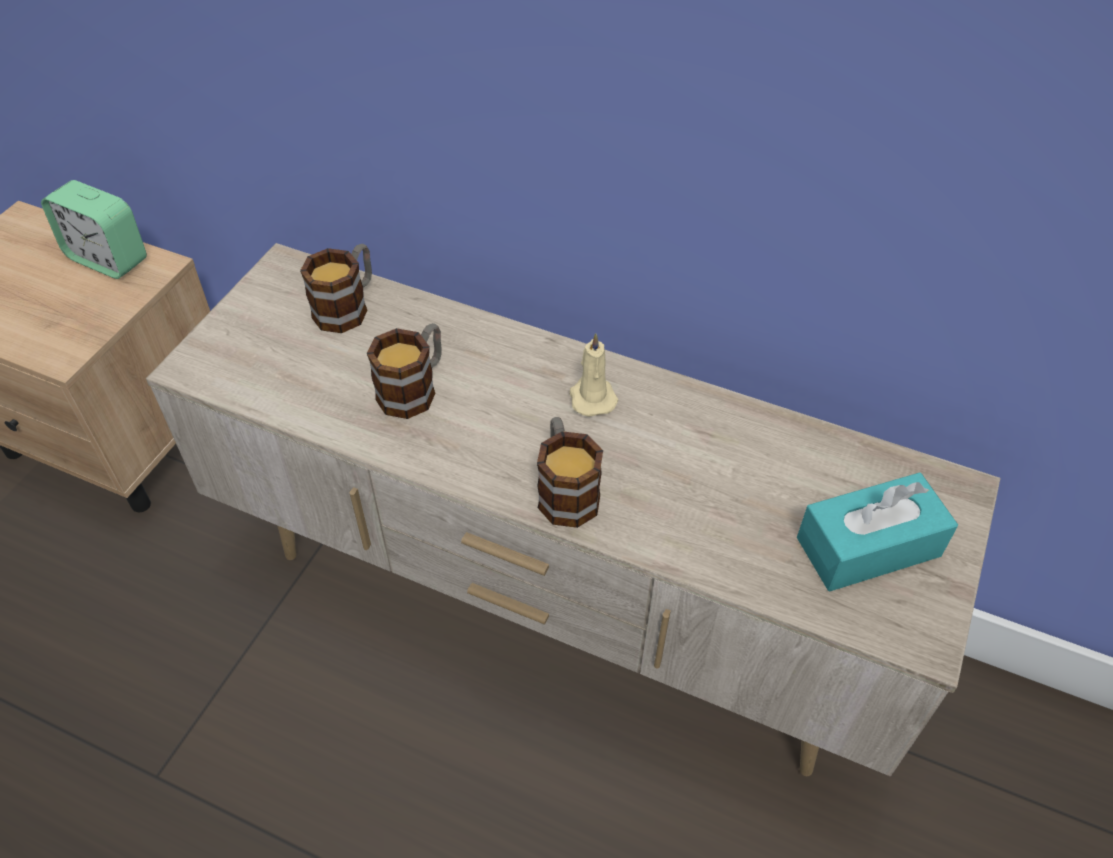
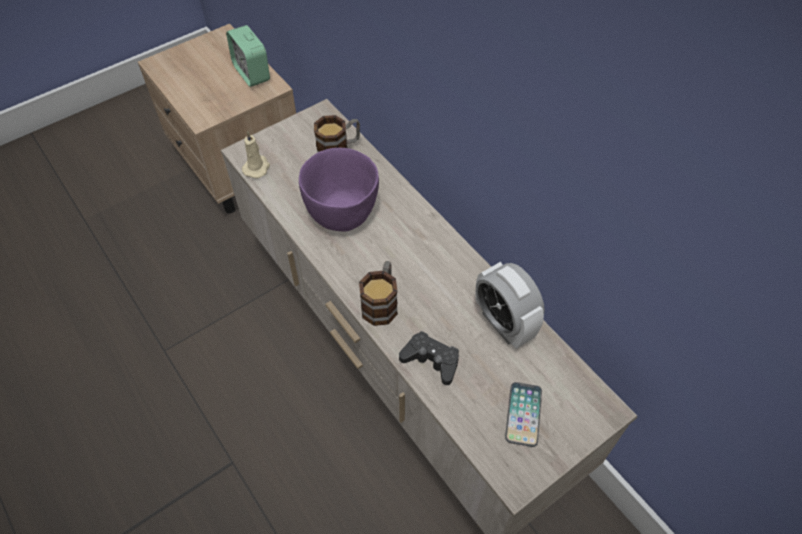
camera: 30 degrees right, 5 degrees up
(414, 388) = (343, 211): mug -> purple bowl
(591, 397) = (431, 257): beige candle -> beige candle (257, 167)
(694, 536) = (431, 360): none -> black game controller
(753, 441) = (503, 323): none -> alarm clock
(868, 547) = (523, 414): turquoise tissue box -> phone

